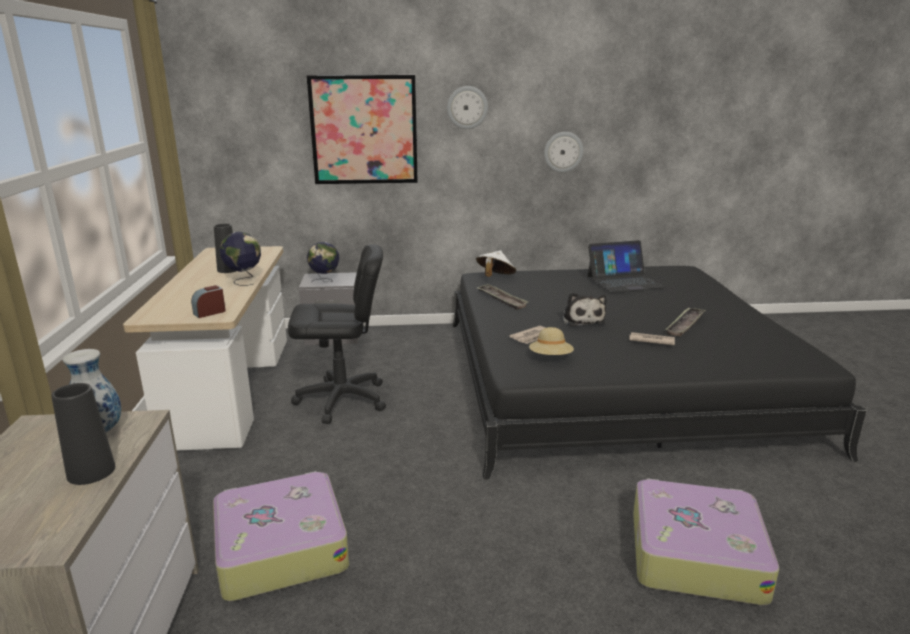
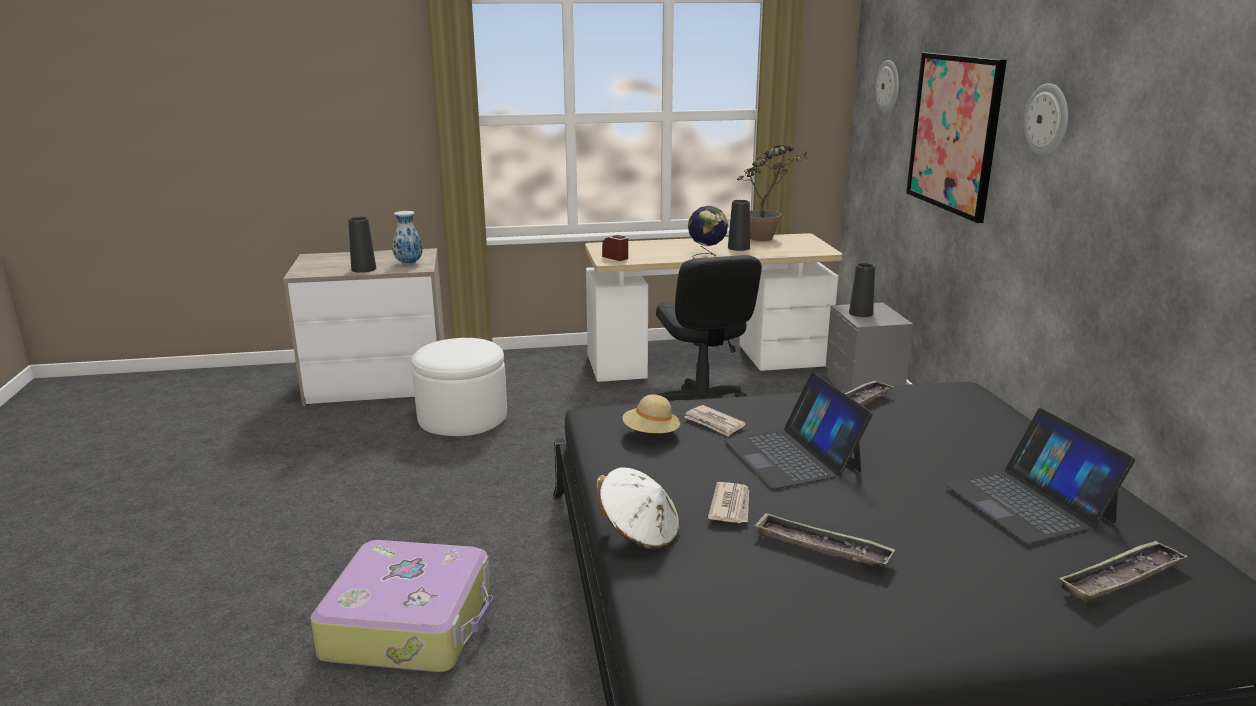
camera: 85 degrees right, 0 degrees up
(212, 260) = (767, 240): none -> potted plant
(280, 548) = (462, 417): suitcase -> white ottoman
(325, 281) = (861, 313): globe -> black vase
(495, 278) = (960, 399): white hat -> white hat (639, 533)
(563, 152) = (1153, 234): wall clock -> wall clock (888, 86)
(582, 320) = (793, 456): plush toy -> laptop
(683, 279) = (1121, 577): none -> tray

